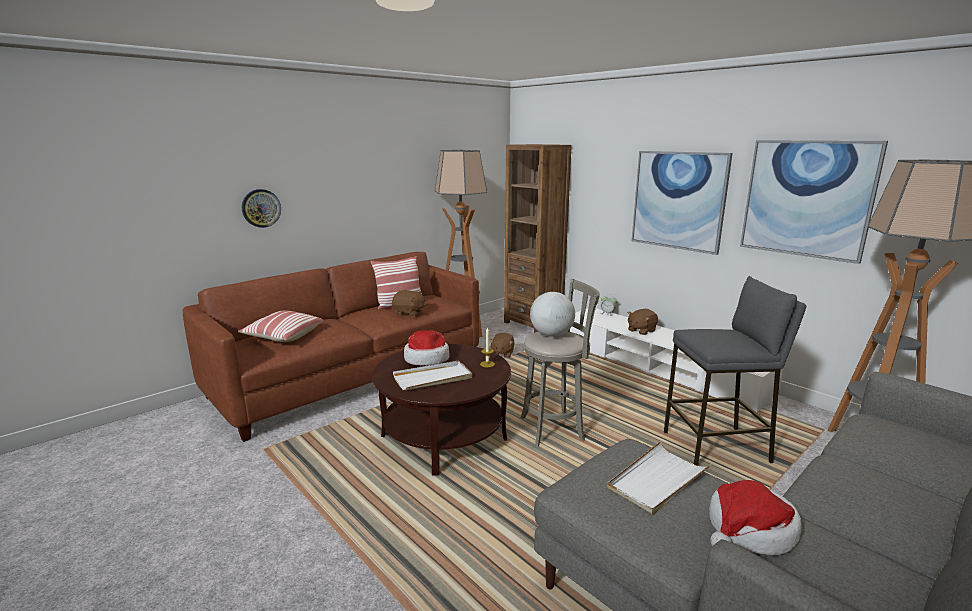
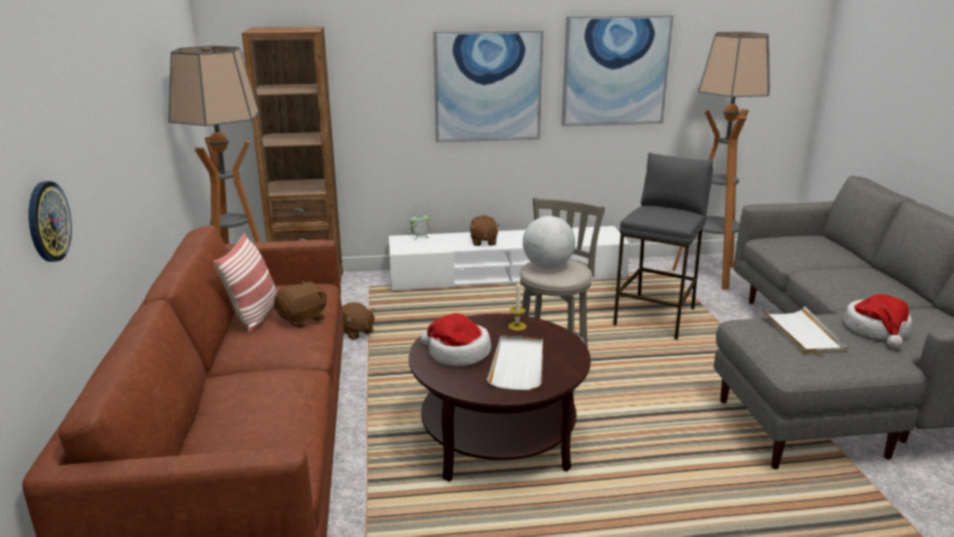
camera: 55 degrees left, 5 degrees up
(283, 336) = (237, 431): pillow -> none

